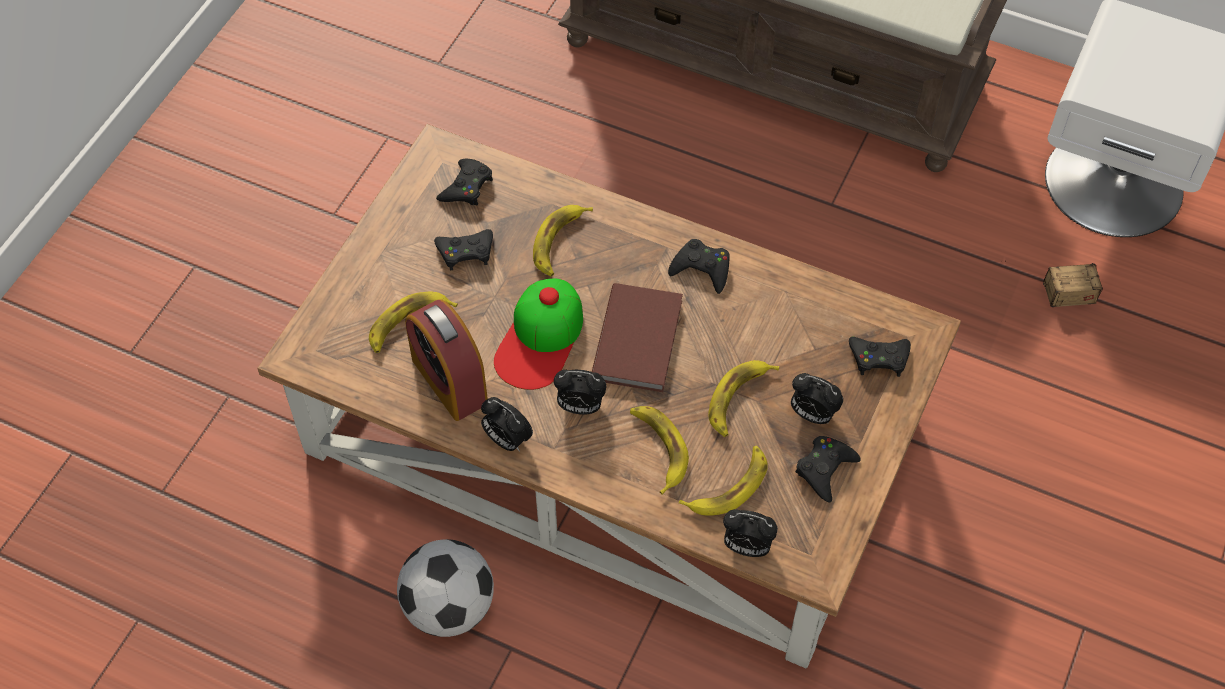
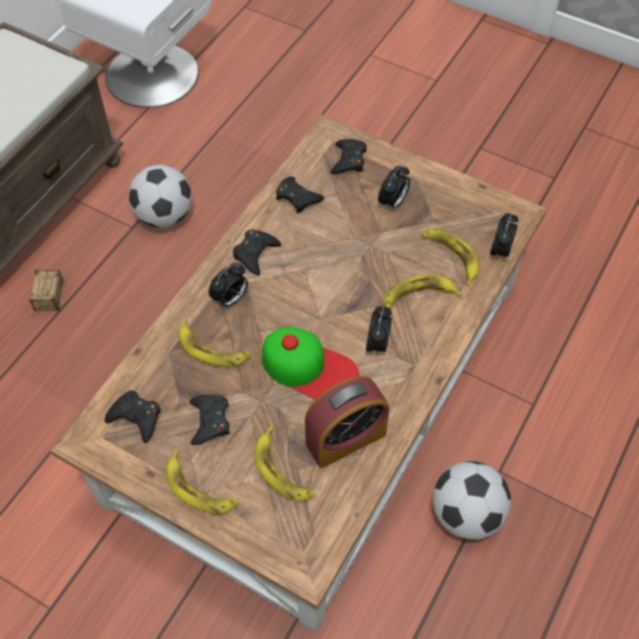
camera: 85 degrees left, 0 degrees up
(506, 440) = (406, 398): alarm clock -> alarm clock (230, 299)
(640, 339) = (317, 299): brown book -> none
(738, 399) = (378, 243): banana -> banana (200, 488)
(825, 470) = (439, 201): black game controller -> black game controller (297, 198)
(856, 235) = (164, 216): none -> football
(1038, 295) = (236, 127): storage box -> storage box (46, 317)

